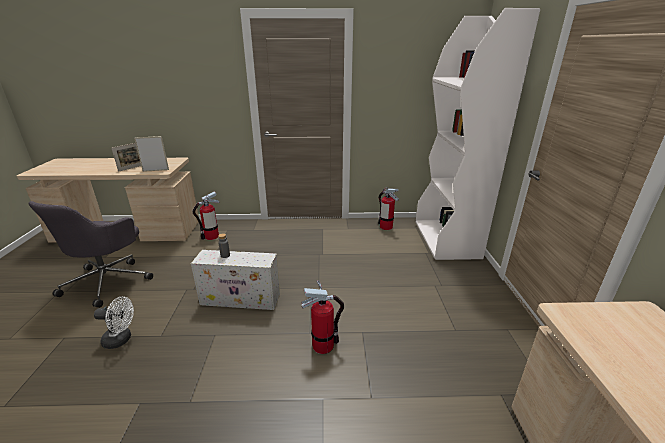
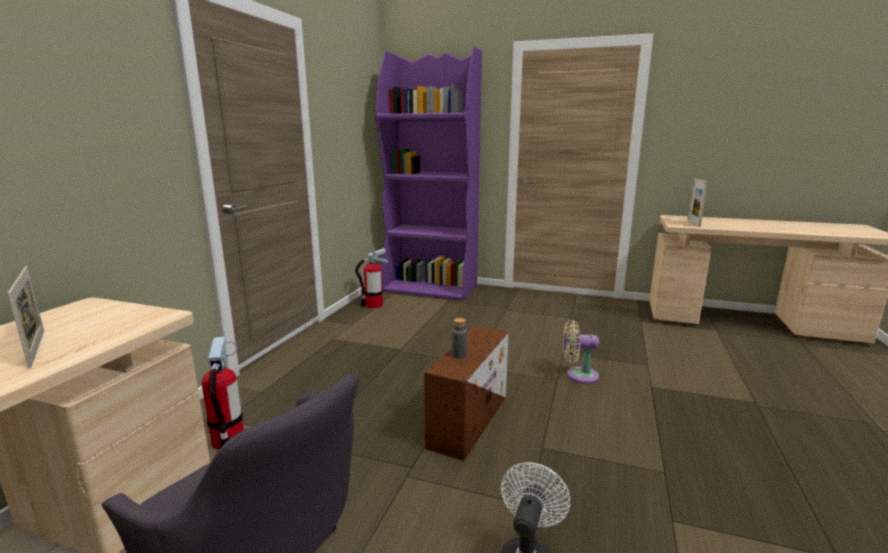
camera: 70 degrees left, 10 degrees down
(155, 170) = (132, 324): picture frame -> picture frame (693, 224)
(241, 299) = (470, 419): white storage box -> brown storage box
(323, 345) = (578, 375): fire extinguisher -> beige fan
(446, 239) = (431, 288): white bookcase -> purple bookcase

